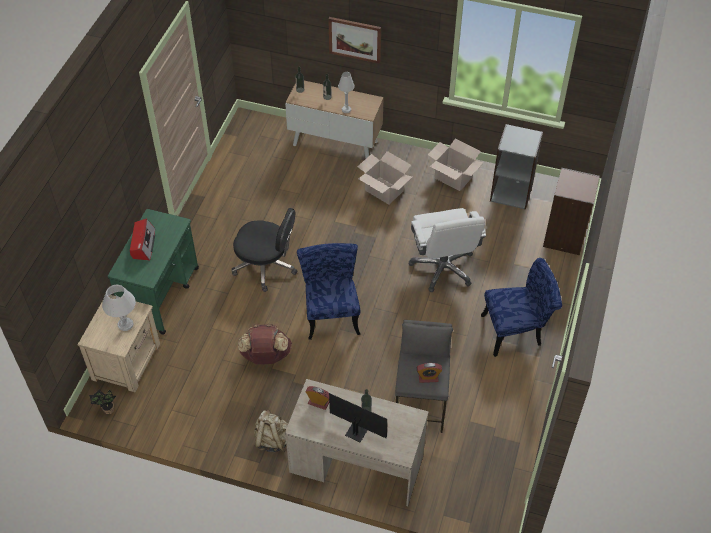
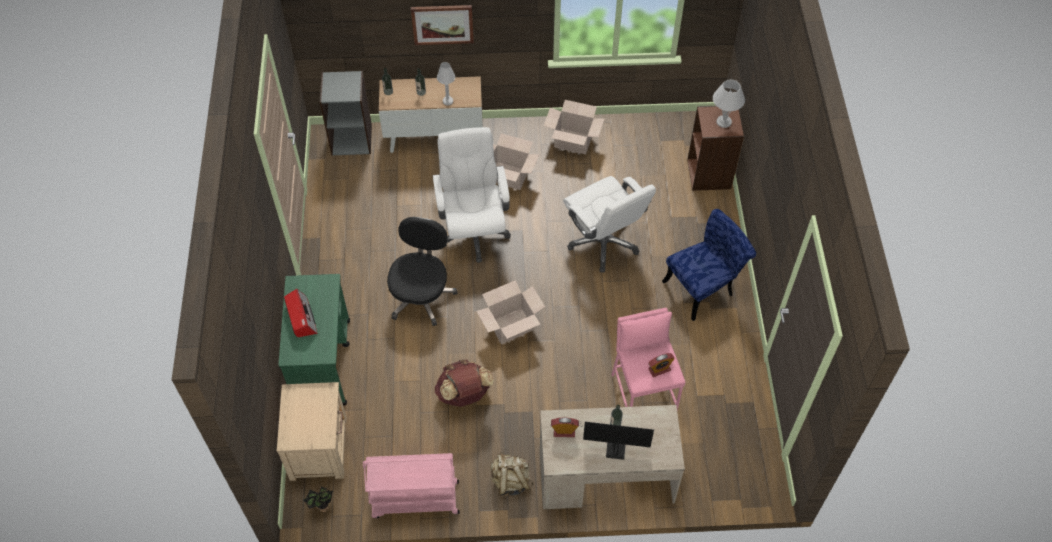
camera: 20 degrees left, 5 degrees up
(125, 324) = (318, 412): white table lamp -> white table lamp (723, 122)
(185, 429) = (415, 500): none -> pink cart
(266, 266) = (421, 295): black office chair -> black office chair turned 75 degrees counterclockwise
(331, 312) = (511, 325): blue chair -> cardboard box
(333, 227) = (473, 231): none -> white office chair
(420, 405) = (642, 395): grey stool -> pink stool
(511, 192) = (638, 140): grey bookcase -> grey bookcase (351, 139)

